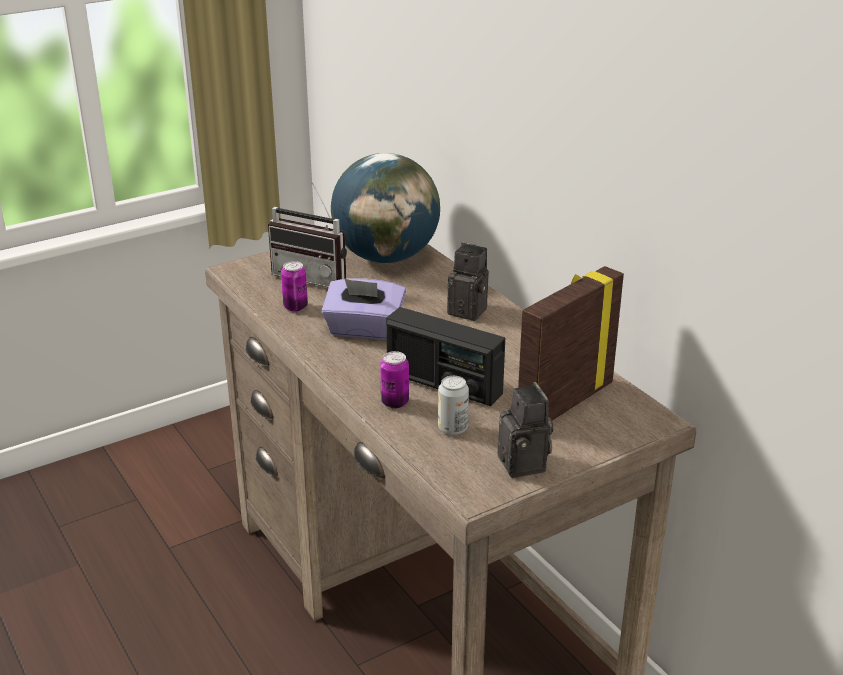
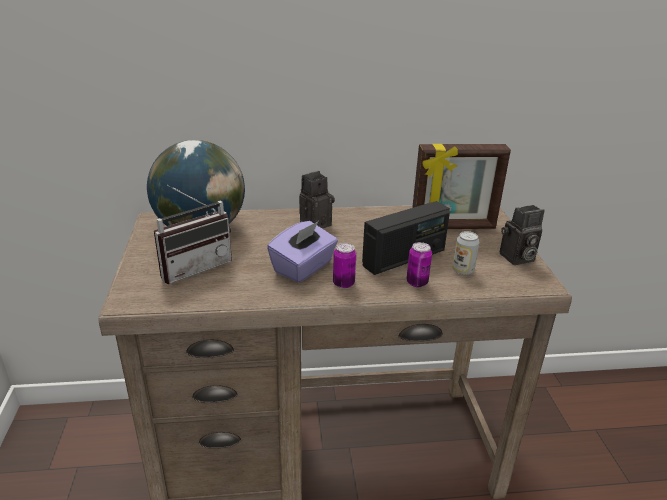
camera: 65 degrees left, 0 degrees up
(295, 307) = (235, 288): can -> can (343, 283)
(526, 465) = (516, 258): camera -> camera turned 150 degrees clockwise
(563, 402) = (453, 227): picture frame -> picture frame turned 75 degrees counterclockwise

